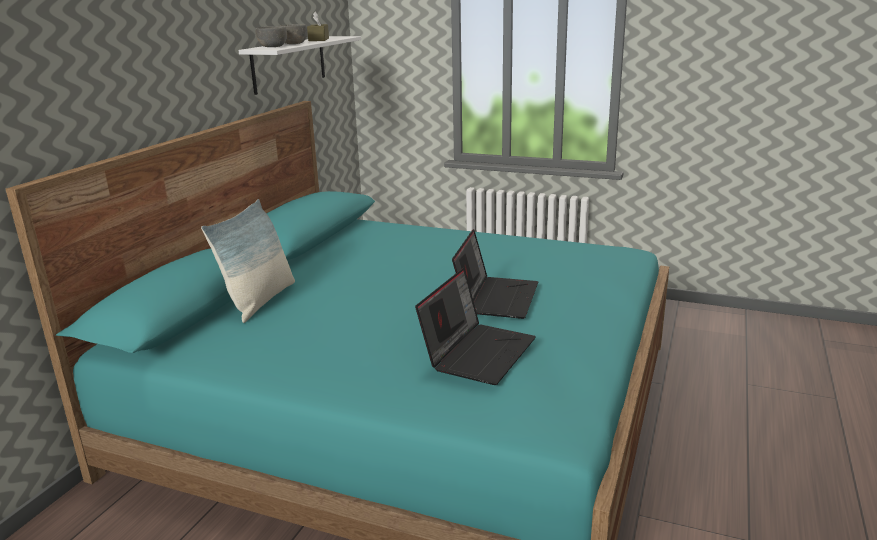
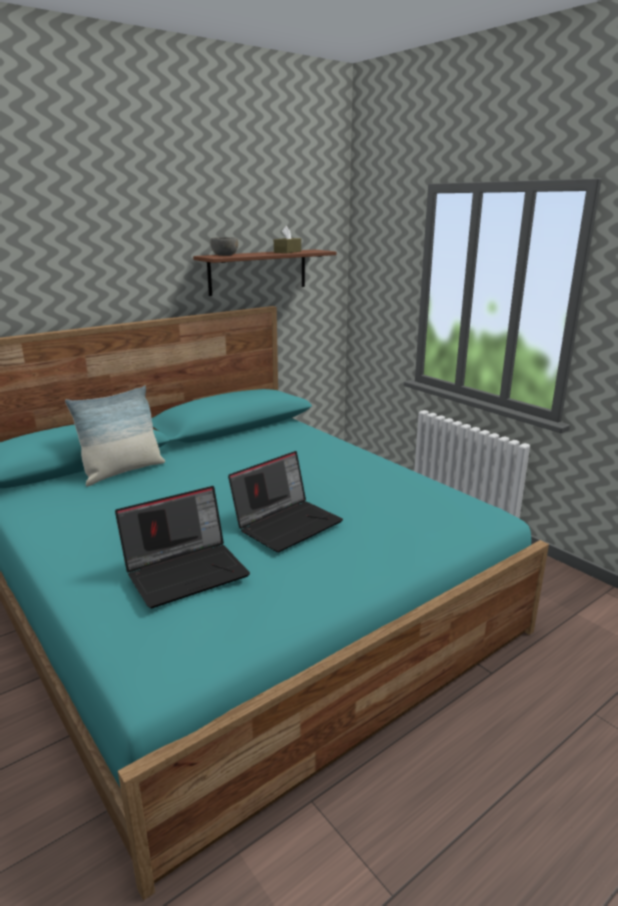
camera: 30 degrees right, 0 degrees up
(289, 64) = (258, 272): white shelf -> brown shelf
(293, 43) = (252, 254): grey bowl -> none

